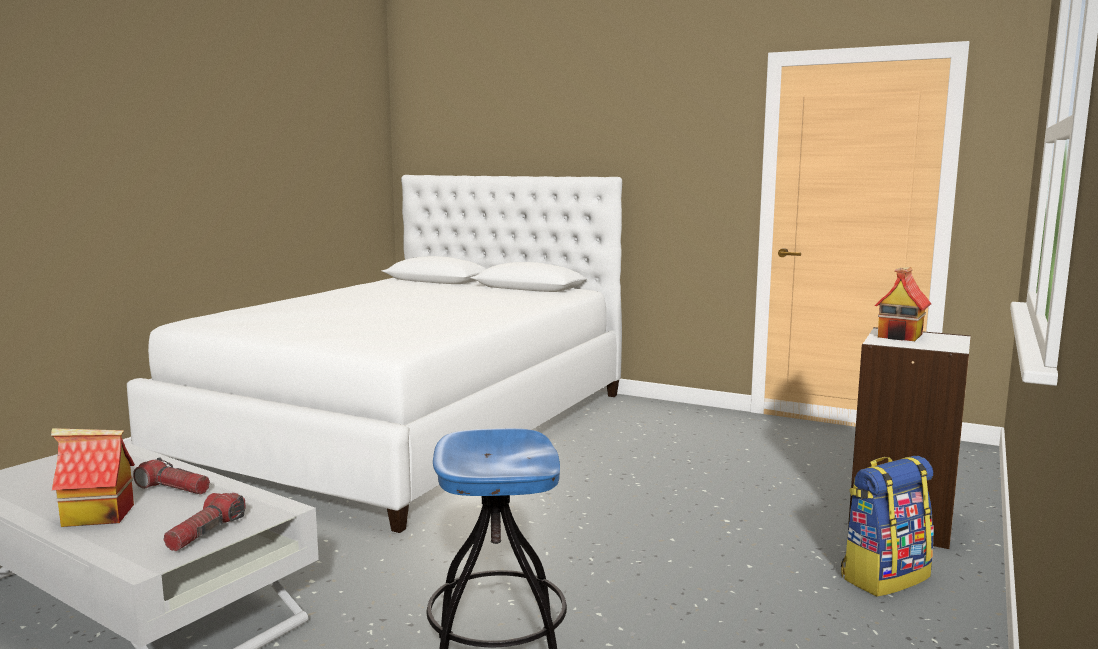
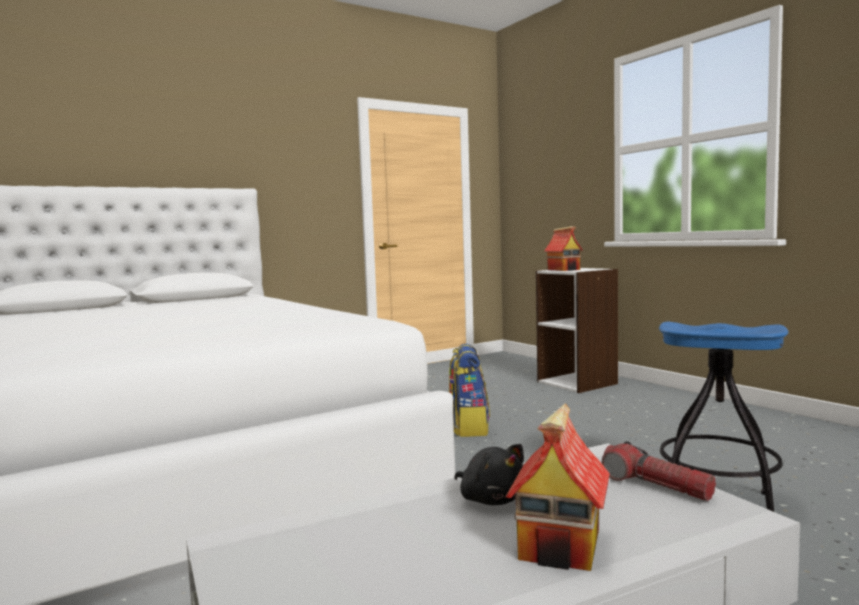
camera: 60 degrees left, 5 degrees down
(173, 488) = (491, 499): flashlight -> black plush toy
(884, 576) = (641, 399): backpack -> backpack (468, 428)

